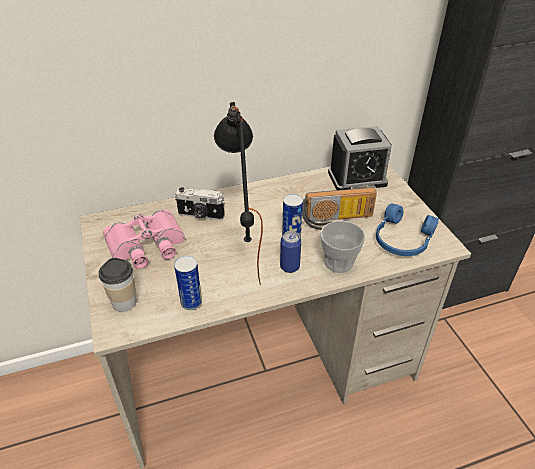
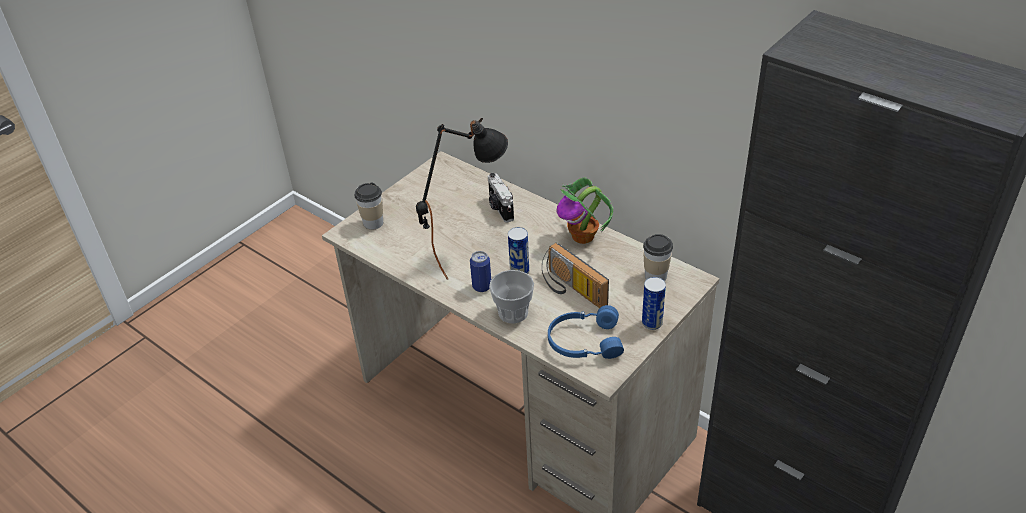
camera: 60 degrees right, 0 degrees up
(146, 245) = (438, 200): pink binoculars -> none
(191, 302) = (399, 254): can -> can (652, 323)
(282, 190) = (583, 236): none -> potted plant
(357, 178) = (655, 276): alarm clock -> cup

